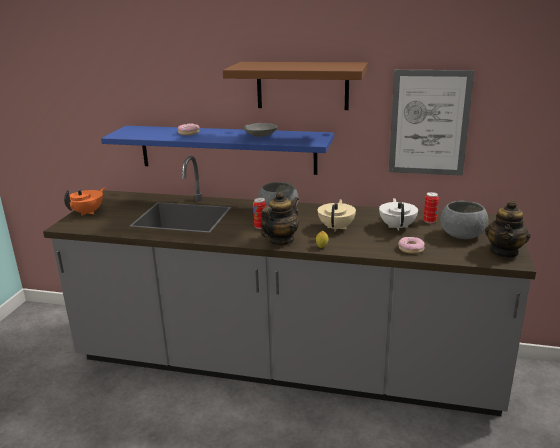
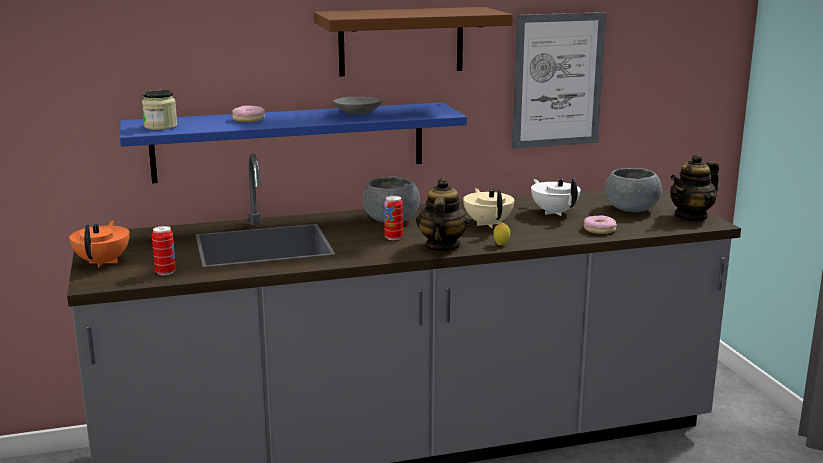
camera: 30 degrees left, 5 degrees down
(134, 133) = (160, 126): none -> jar
(429, 221) = (580, 202): can -> can (165, 272)
(505, 252) = (692, 217): teapot -> teapot turned 60 degrees clockwise

